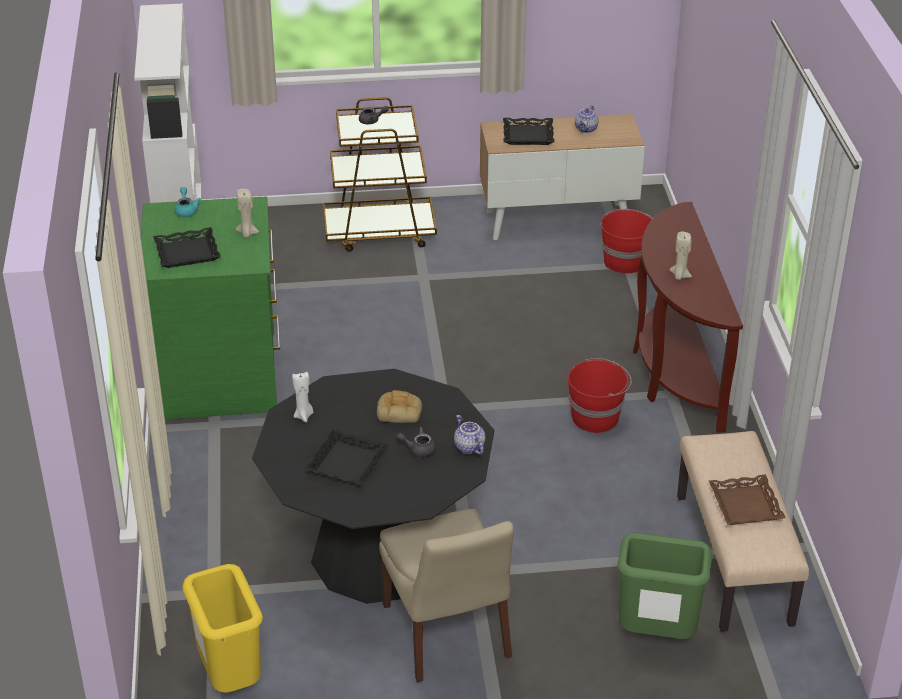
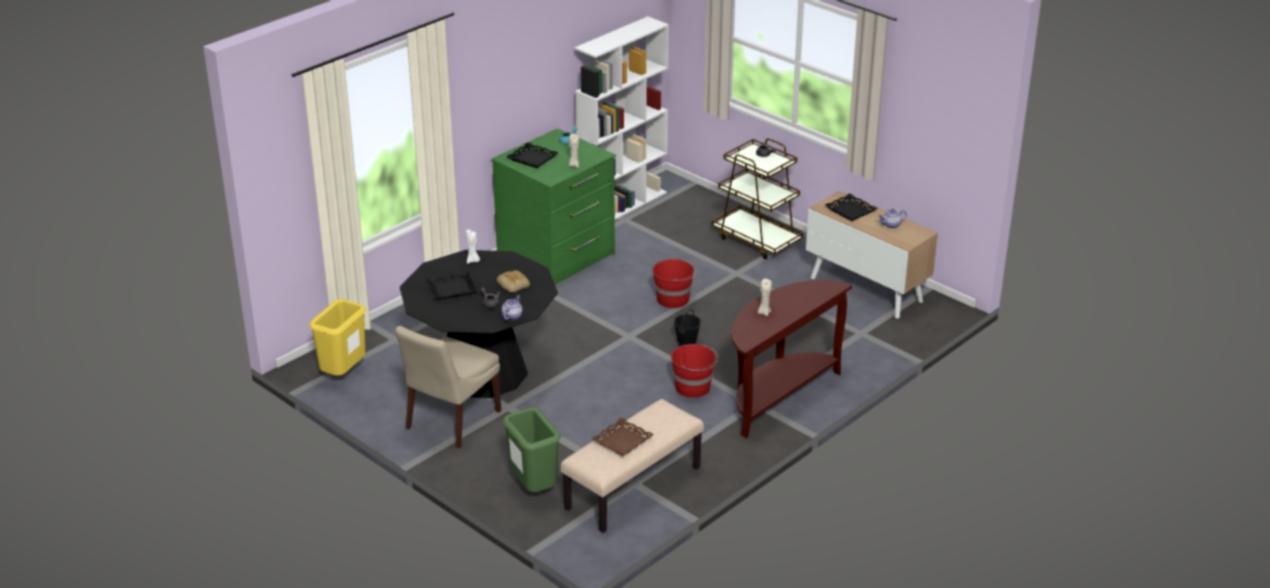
camera: 50 degrees right, 5 degrees down
(509, 377) = (687, 343): none -> black bucket
(624, 261) = (863, 330): red bucket -> red bucket (673, 299)

